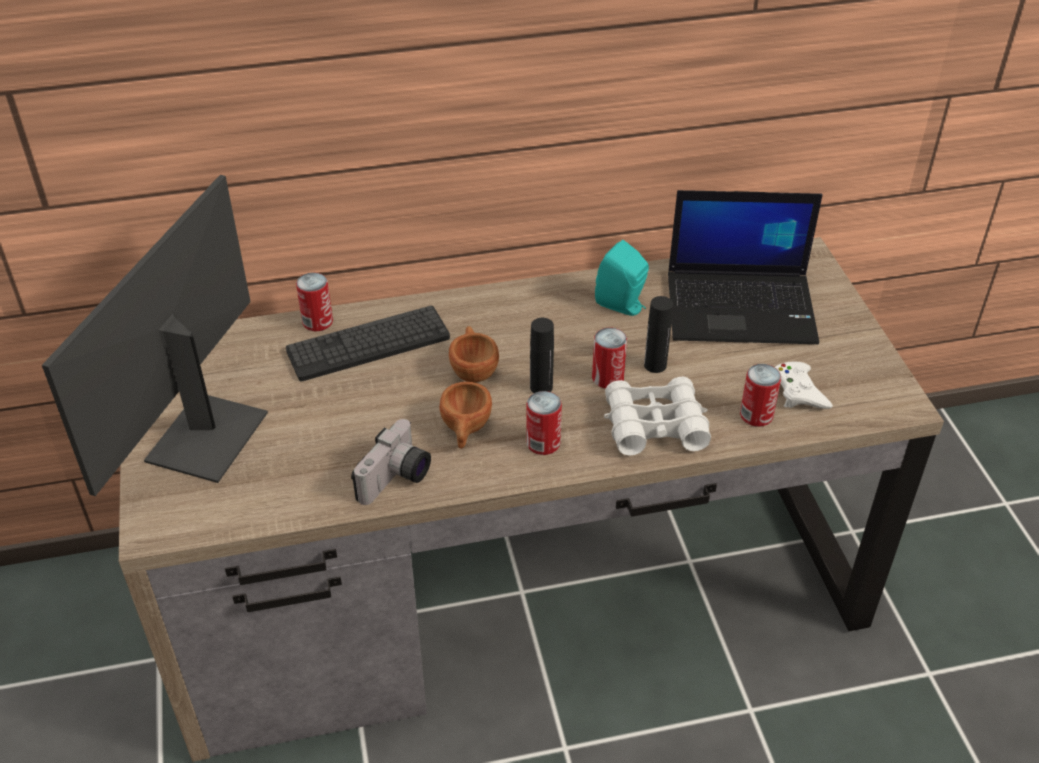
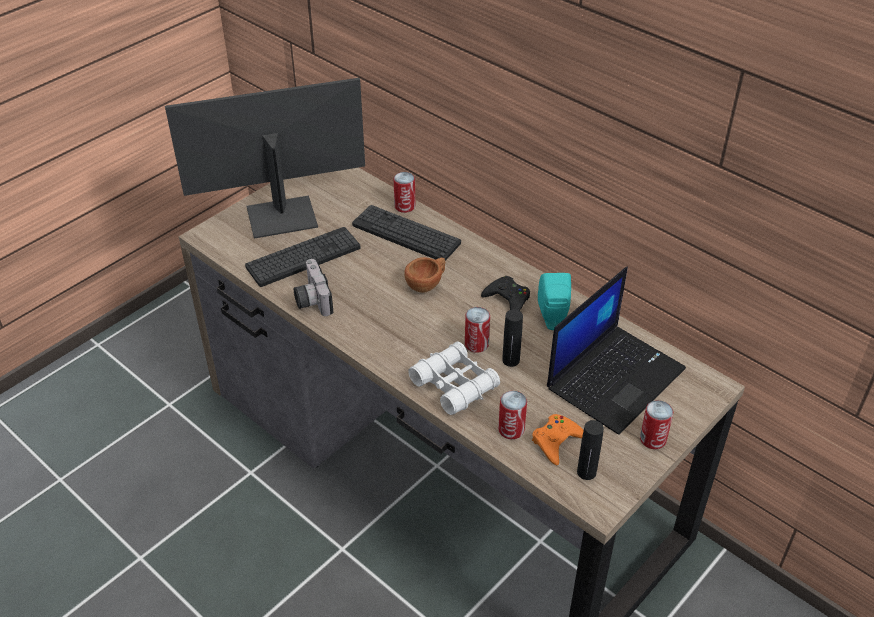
camera: 55 degrees right, 0 degrees up
(310, 452) = (303, 257): none -> keyboard
(396, 480) = (311, 299): camera -> camera turned 75 degrees clockwise
(465, 430) = (373, 306): brown cup -> none
(541, 387) = (439, 319): black bottle -> black bottle (586, 472)
(543, 443) = (393, 343): can -> can (652, 439)
(560, 321) = (507, 299): none -> black game controller
(742, 307) = (615, 377): laptop -> laptop turned 105 degrees counterclockwise
(798, 391) = (556, 441): white game controller -> orange game controller

